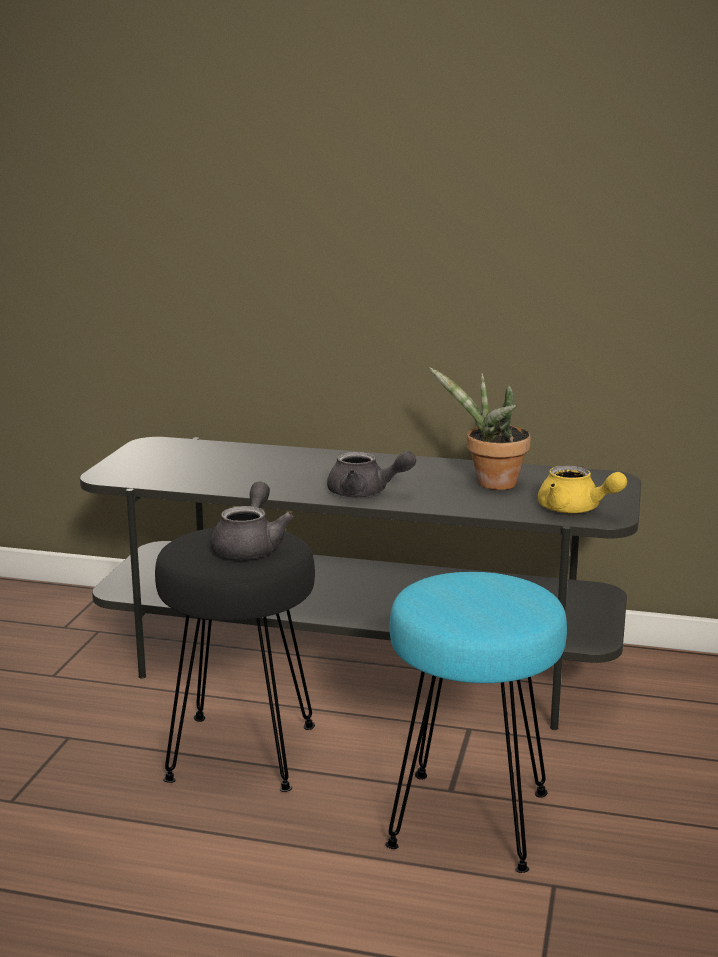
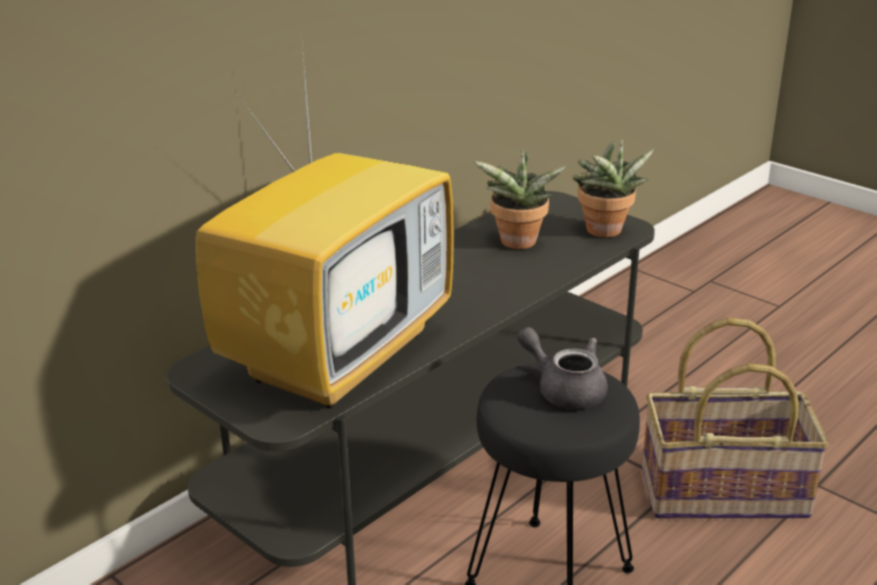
camera: 60 degrees left, 10 degrees up
(217, 470) = (338, 353): none -> television
(365, 493) = (485, 299): grey teapot -> none
(471, 821) = (724, 490): turquoise stool -> basket
(575, 510) = (605, 232): yellow teapot -> potted plant

